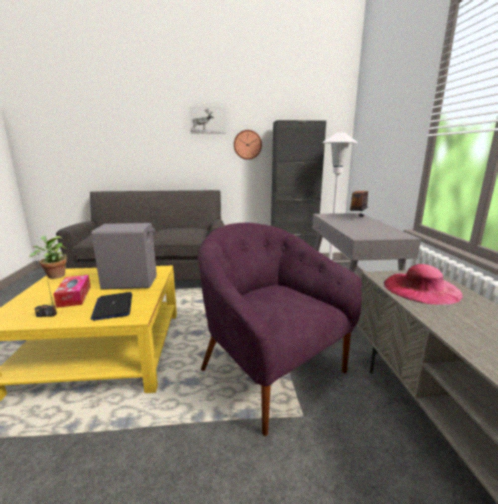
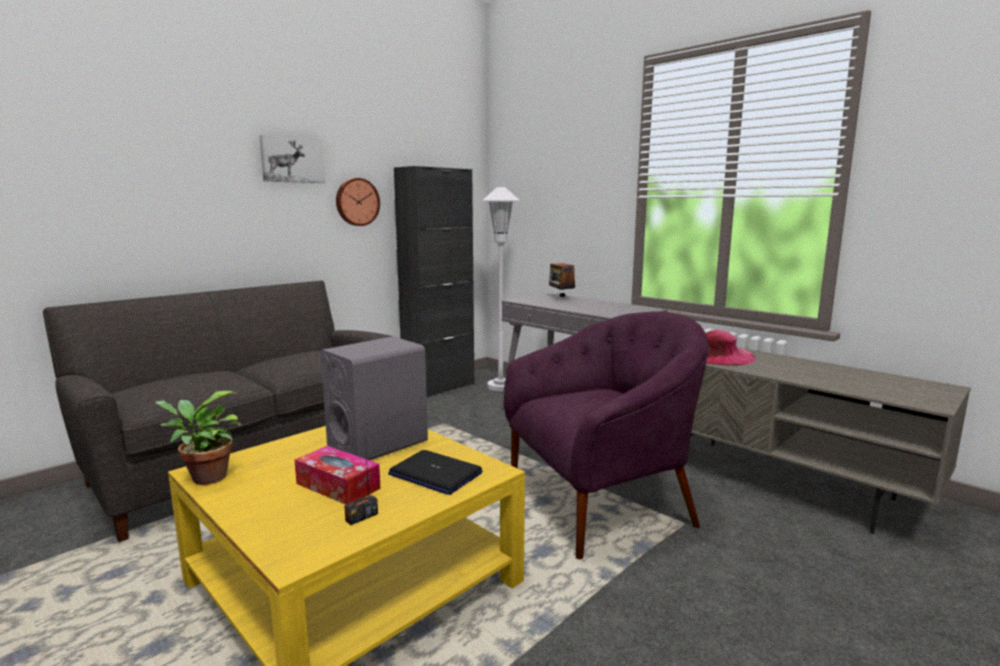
camera: 40 degrees left, 5 degrees down
(271, 371) = (601, 503): purple armchair -> purple armchair turned 150 degrees clockwise

